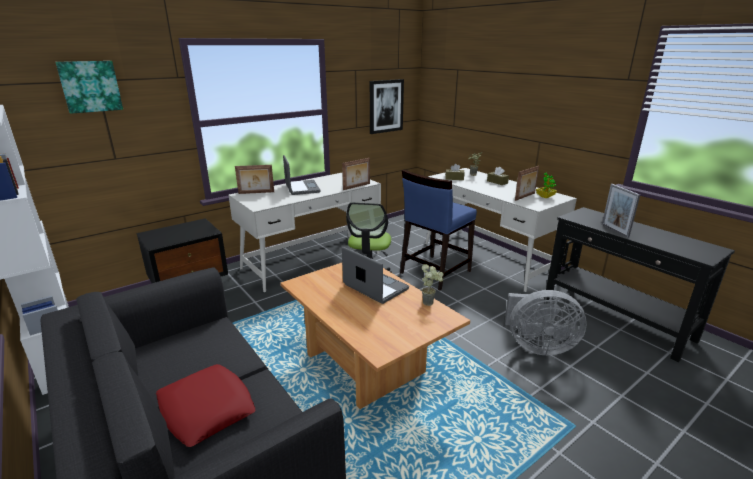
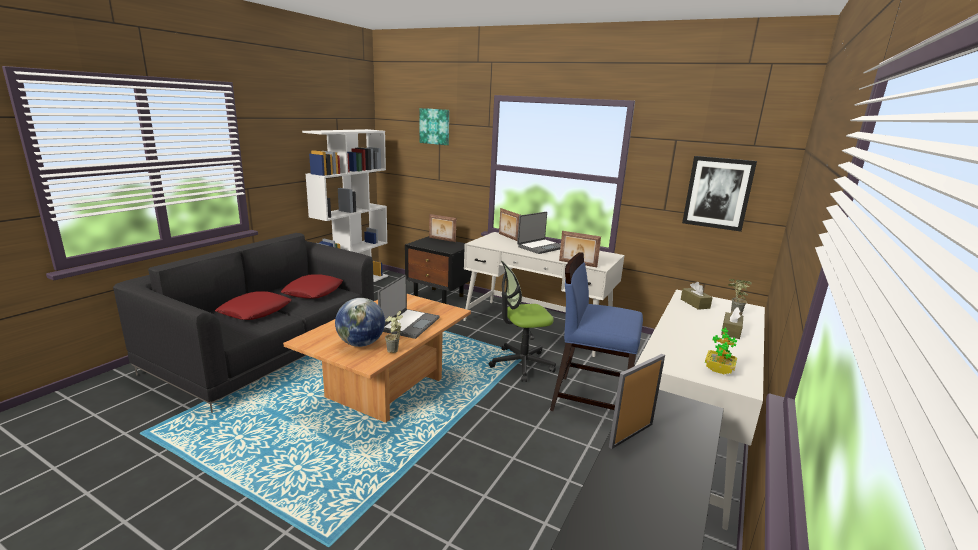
camera: 65 degrees right, 5 degrees down
(186, 349) = (313, 291): none -> red pillow
(405, 318) = (361, 344): none -> globe
(525, 197) = (691, 354): picture frame -> picture frame (442, 239)
(537, 346) = (477, 506): grey fan -> none

